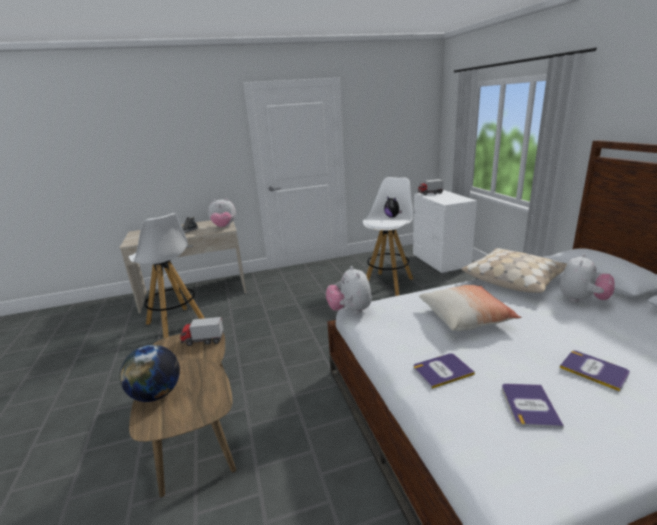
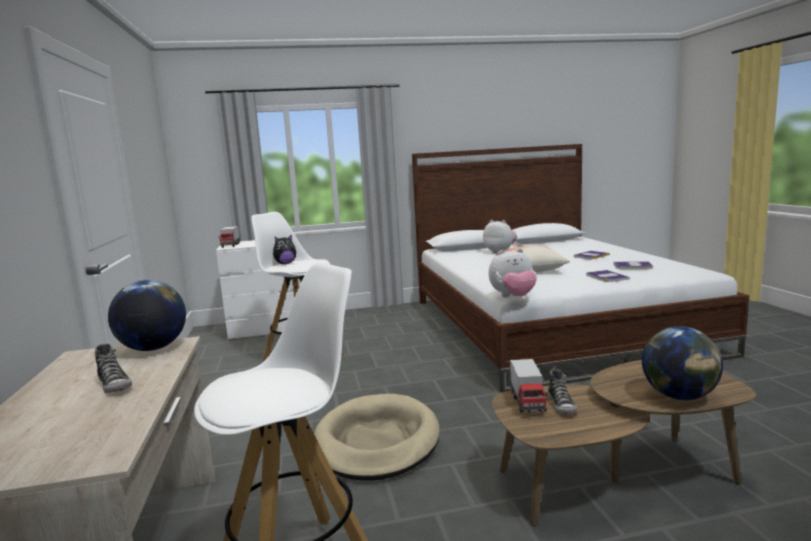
camera: 85 degrees left, 10 degrees down
(193, 353) = (562, 405): none -> shoe
(224, 227) = (153, 348): plush toy -> globe
(268, 327) = (377, 441): none -> beige dog bed
(514, 279) = (459, 259): beige pillow -> none

